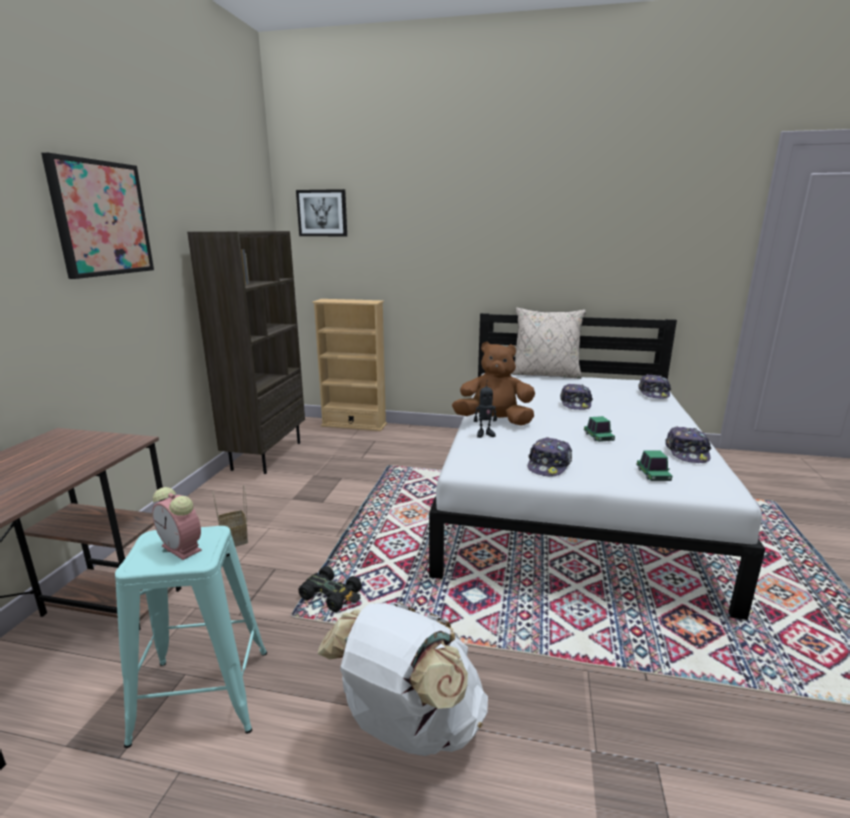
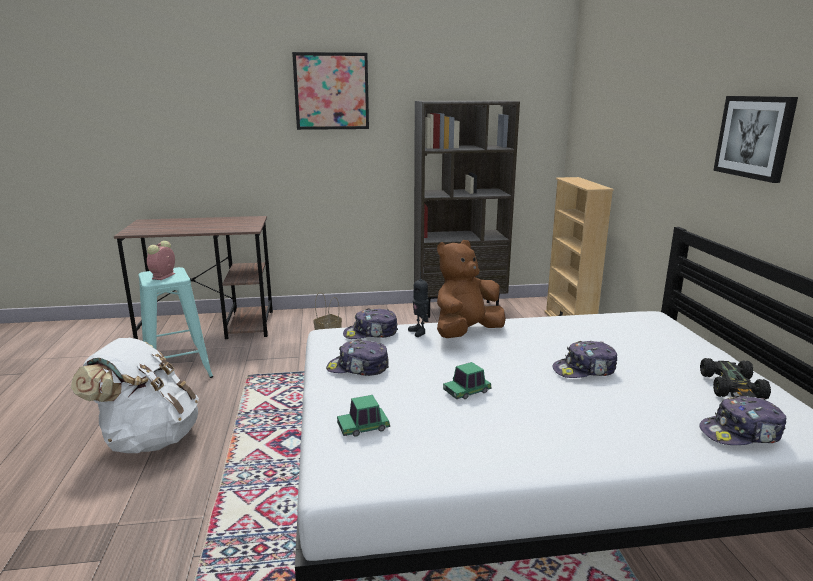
camera: 70 degrees right, 0 degrees up
(322, 213) = (594, 82): picture -> picture (755, 137)
(332, 595) = (274, 383): black toy car -> black toy car (732, 387)
(494, 421) = (466, 333): brown plush toy -> brown plush toy turned 120 degrees counterclockwise
(545, 374) = (714, 345): beige pillow -> none
(687, 453) = (458, 456): cap -> cap (371, 334)

